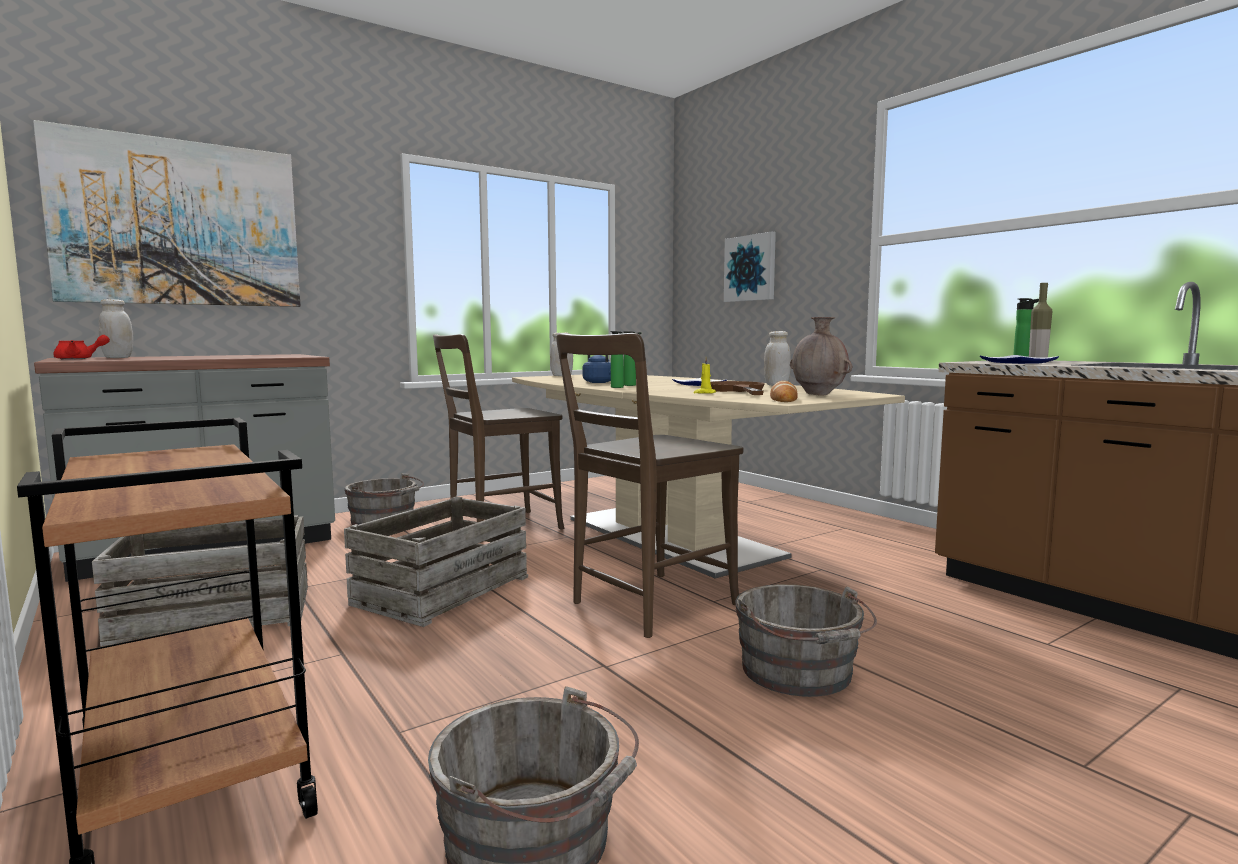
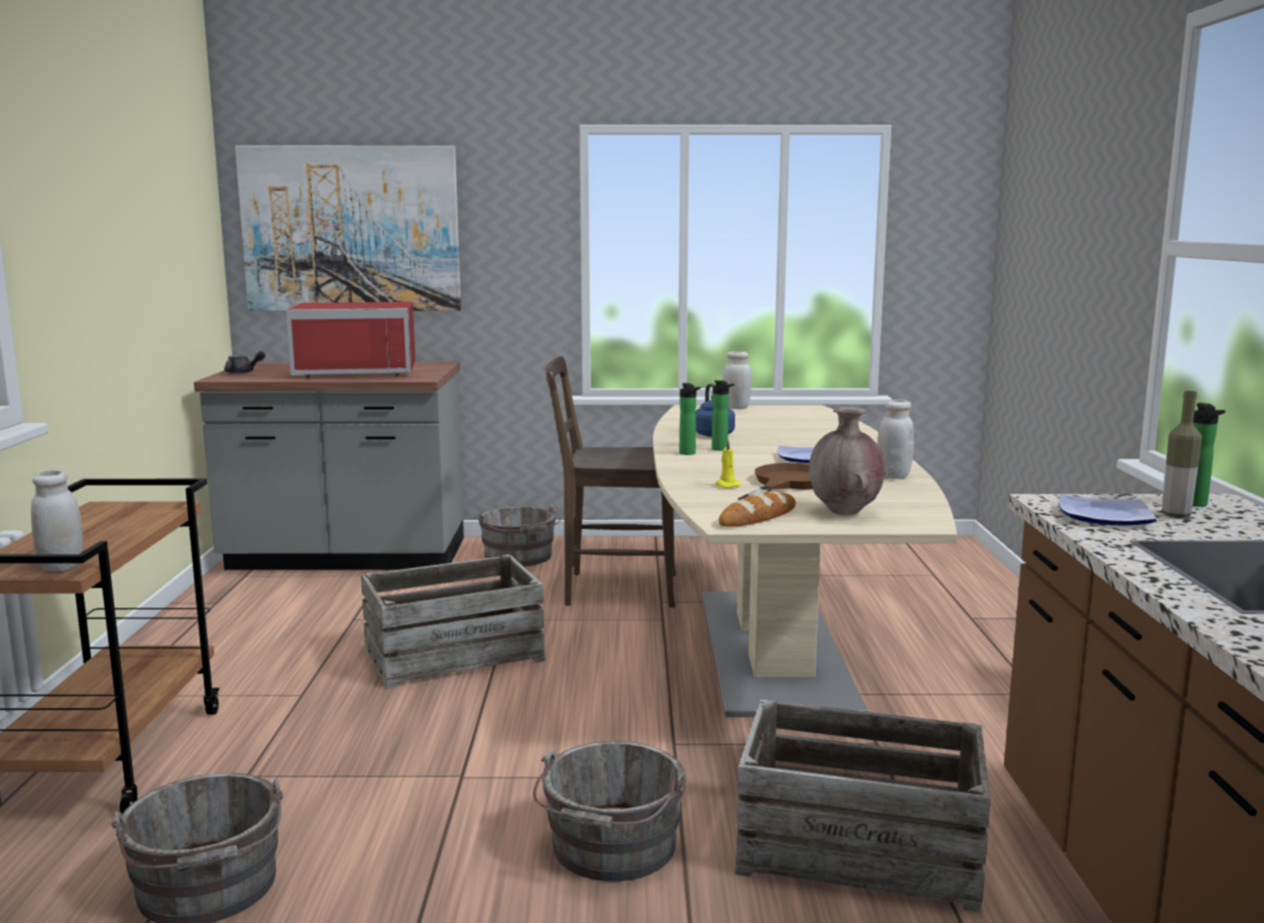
camera: 35 degrees right, 5 degrees up
(79, 359) = (243, 373): red teapot -> grey teapot
(118, 358) = (279, 369): white jar -> white jar (61, 566)
(215, 616) = (269, 632): crate -> crate (858, 850)
(216, 356) = (358, 370): none -> red microwave
(648, 605) = (600, 728): brown chair -> none
(750, 268) = (1056, 259): picture -> none

